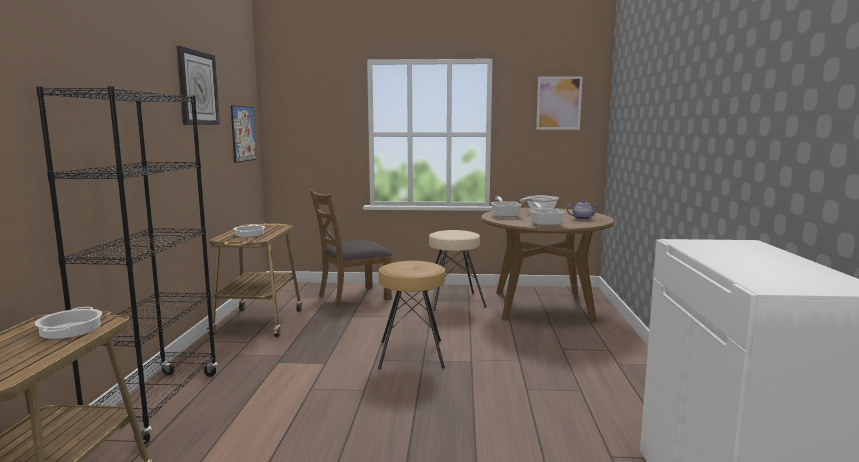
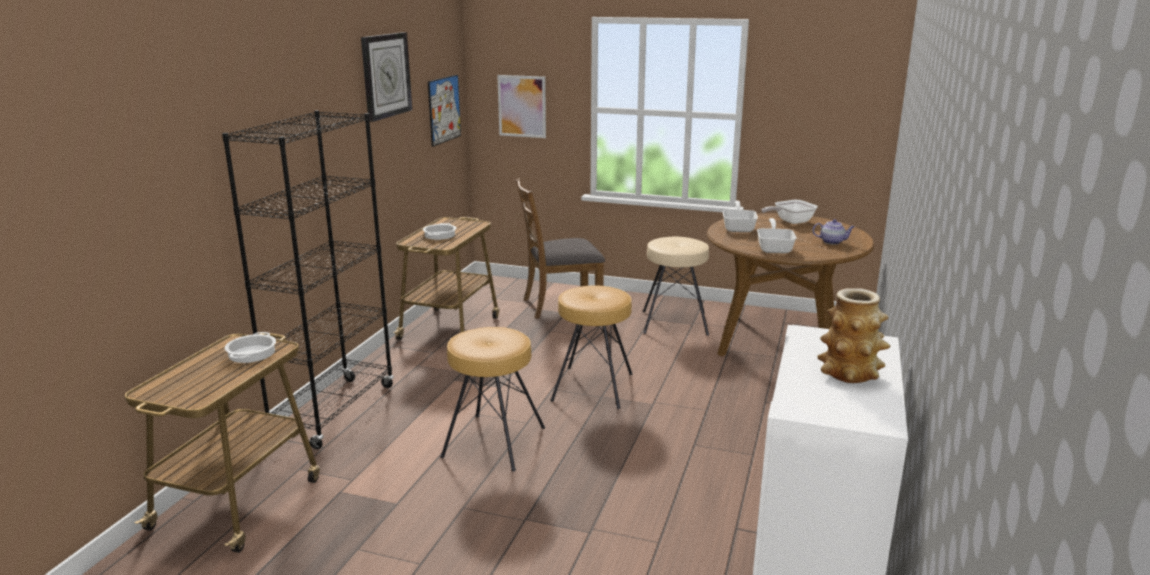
camera: 15 degrees right, 10 degrees up
(338, 411) = (493, 442): none -> brown stool
(558, 103) = (834, 80): picture -> picture (522, 106)
(765, 261) = (850, 373): none -> vase

